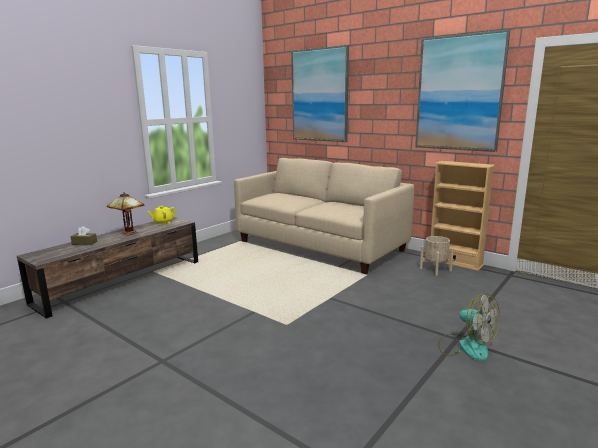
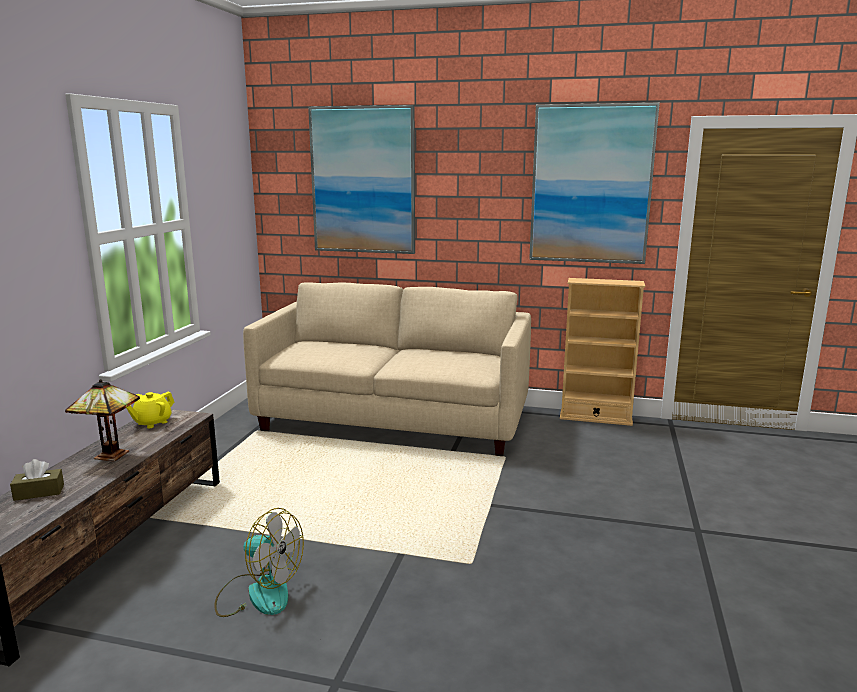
camera: 25 degrees left, 0 degrees up
(435, 269) = (582, 433): beige planter -> none
(465, 346) = (716, 538): fan -> fan (258, 593)

